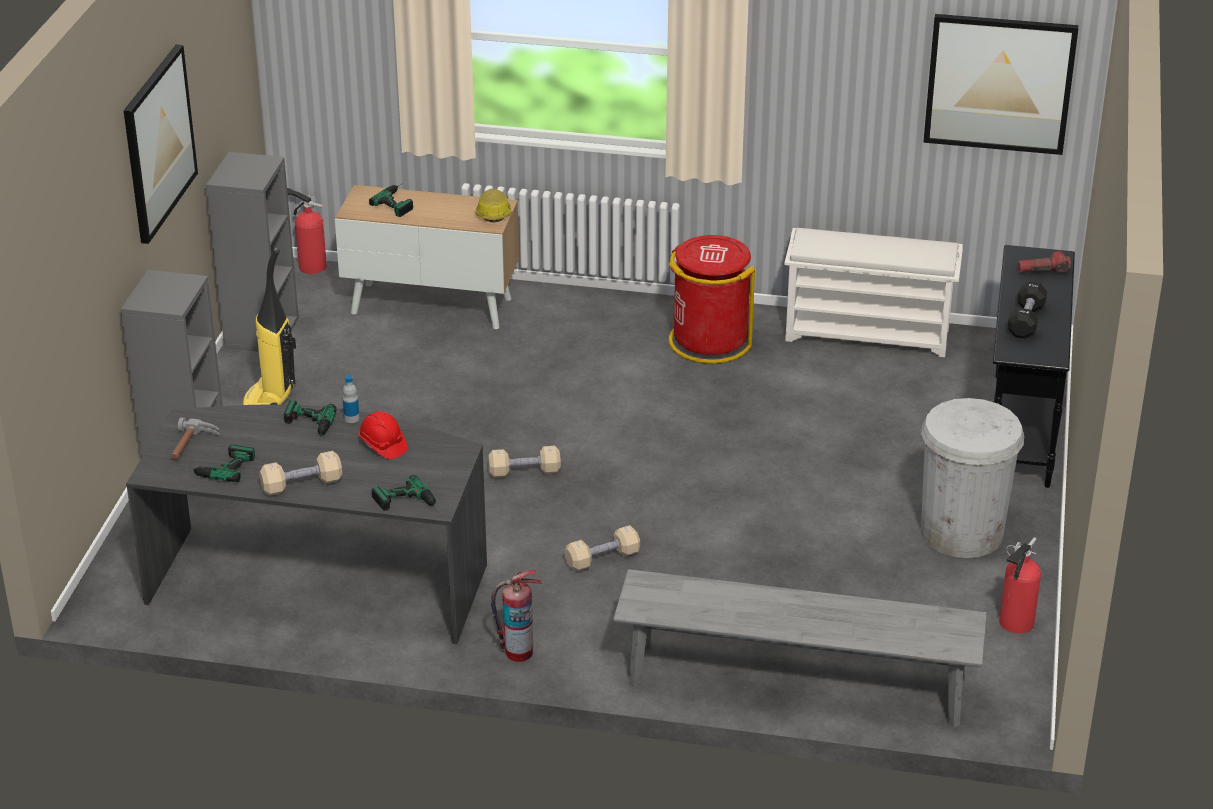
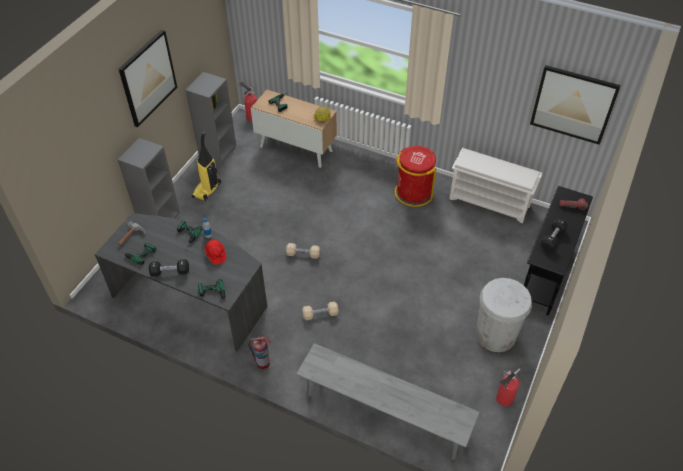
camera: 15 degrees right, 15 degrees up
(302, 485) = (170, 272): beige dumbbell -> black dumbbell

